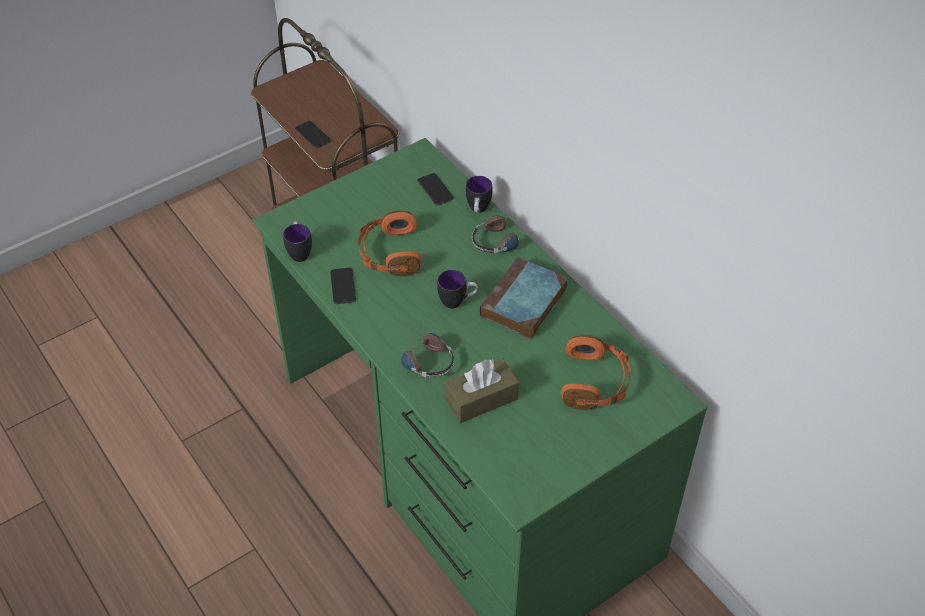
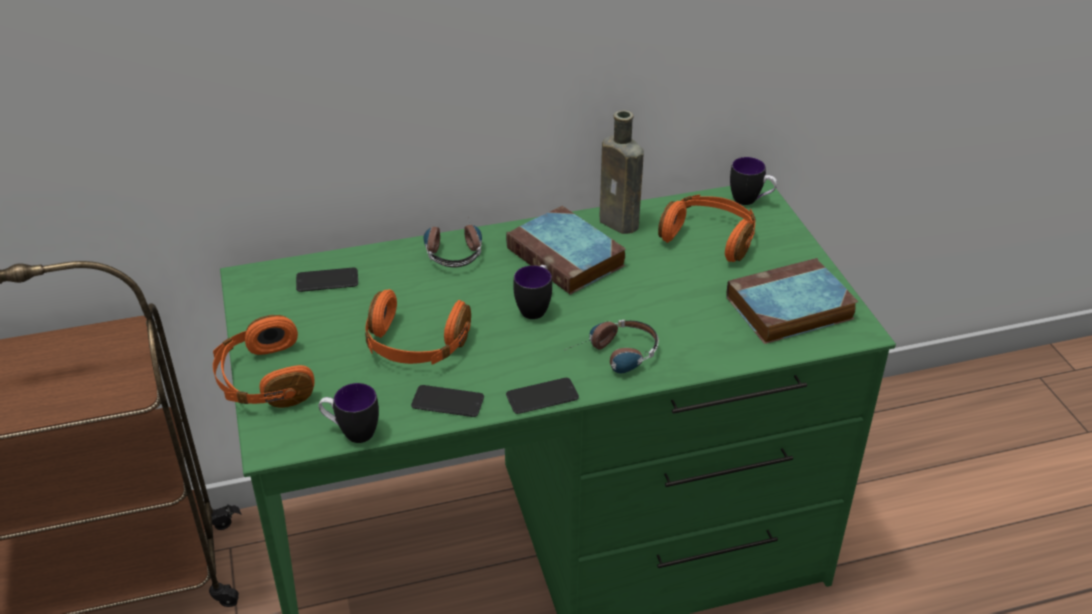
camera: 70 degrees left, 10 degrees down
(313, 135) = (74, 400): phone -> phone (542, 397)
(328, 197) = (263, 380): none -> orange headphones
(478, 210) = (391, 255): mug -> mug (750, 201)
(481, 398) = (698, 324): brown tissue box -> none
(526, 451) = (788, 309): none -> book
(584, 324) = (621, 223): none -> brown bottle

